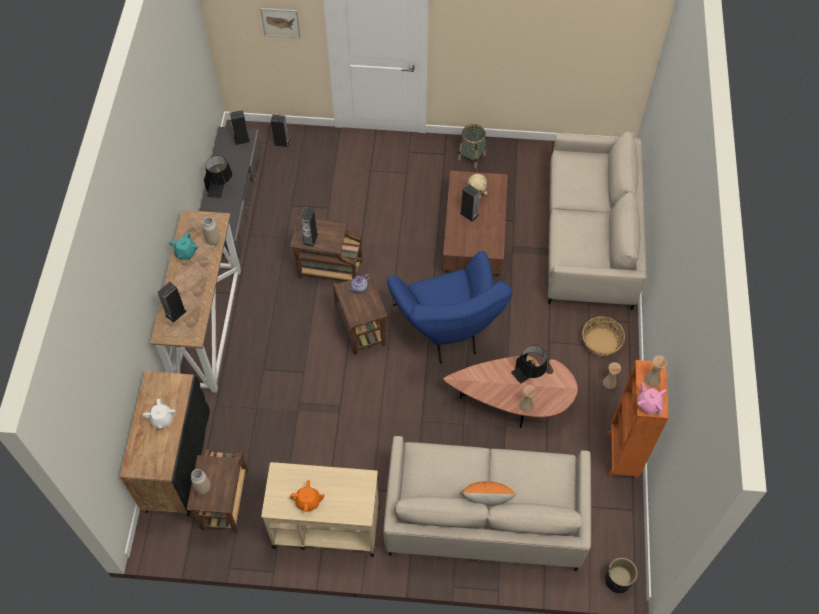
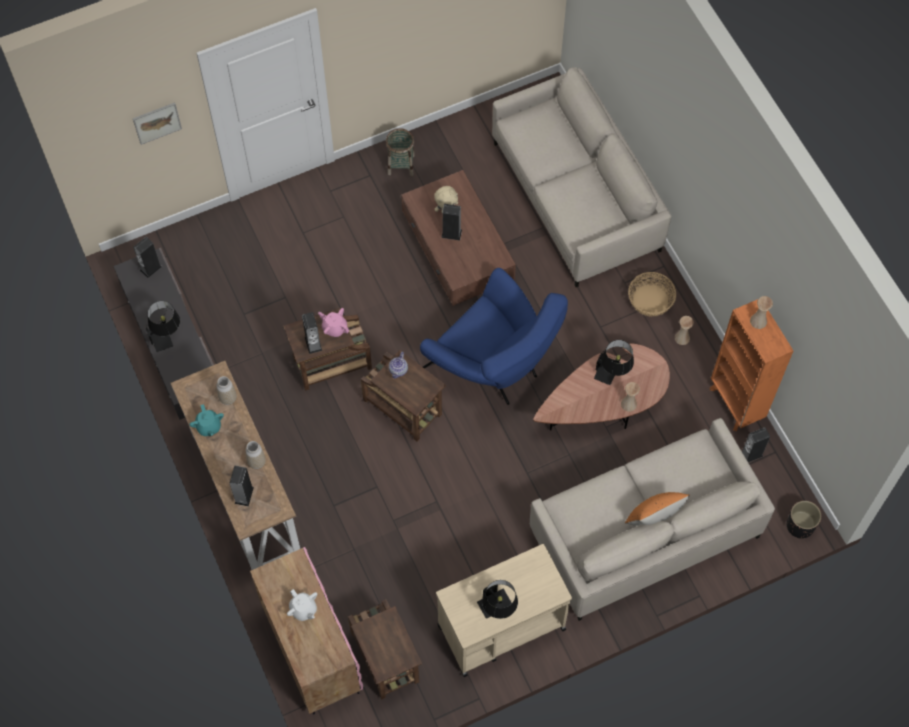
camera: 30 degrees left, 5 degrees up
(177, 463) = (311, 648): black cabinet -> pink cabinet
(203, 488) = (379, 654): vase -> vase (257, 462)
(281, 142) = (184, 248): speaker -> speaker (751, 454)
(308, 501) = (498, 609): orange teapot -> black table lamp
(648, 404) = (769, 347): pink teapot -> pink teapot (334, 328)

